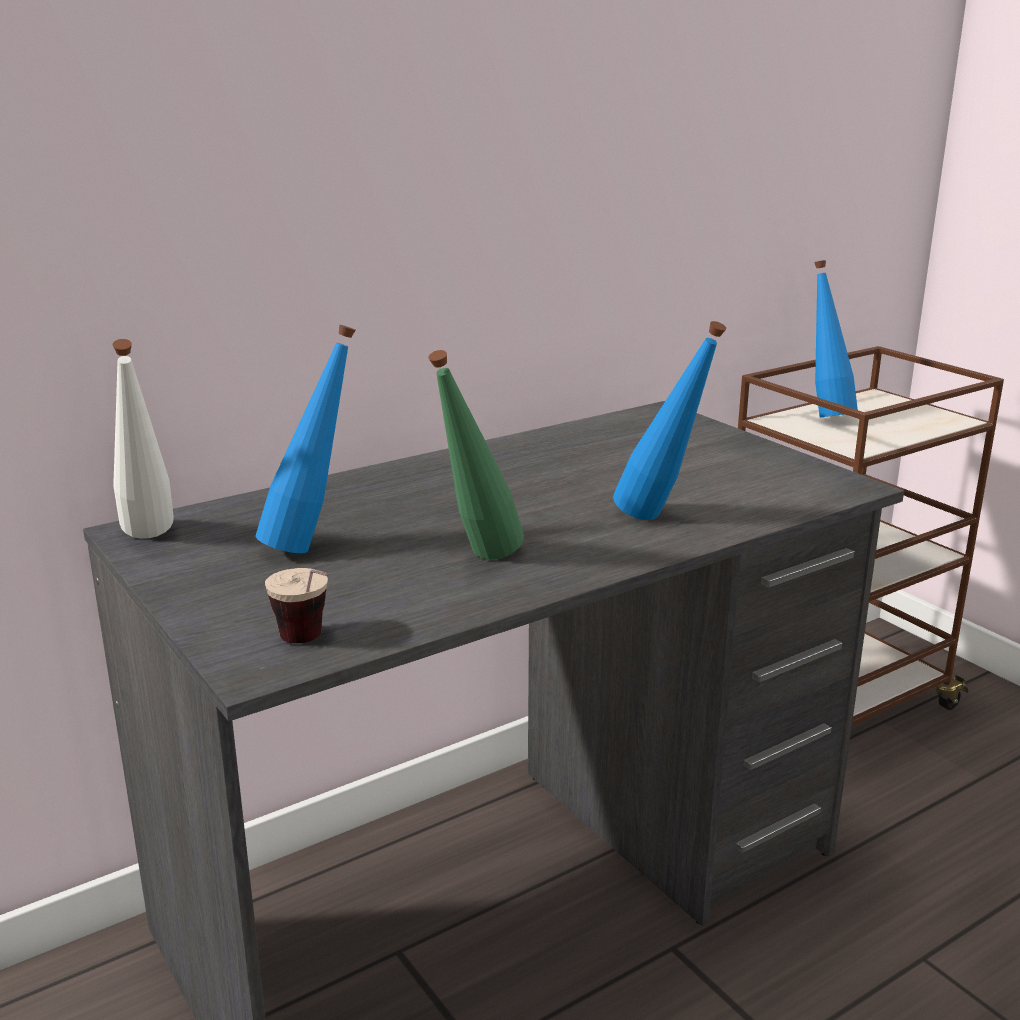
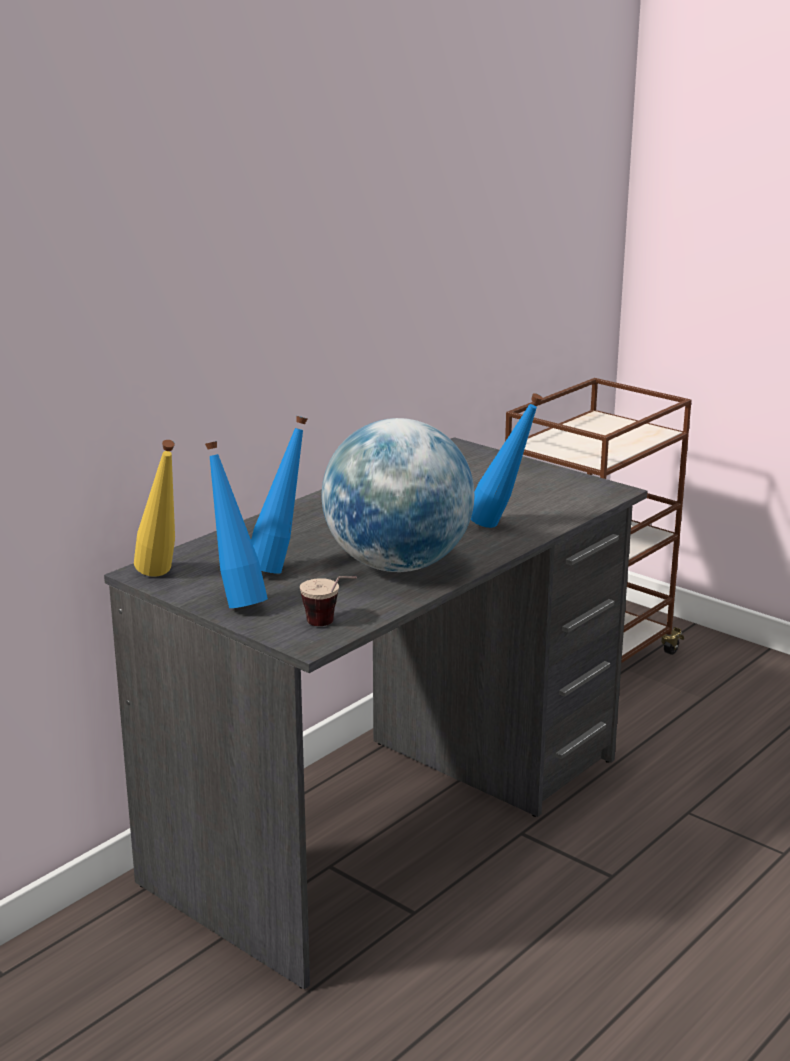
camera: 15 degrees left, 0 degrees up
(149, 541) = (162, 577): white bottle -> yellow bottle
(476, 560) = (397, 565): green bottle -> globe
(824, 415) = (566, 436): blue bottle -> blue bottle (236, 601)

